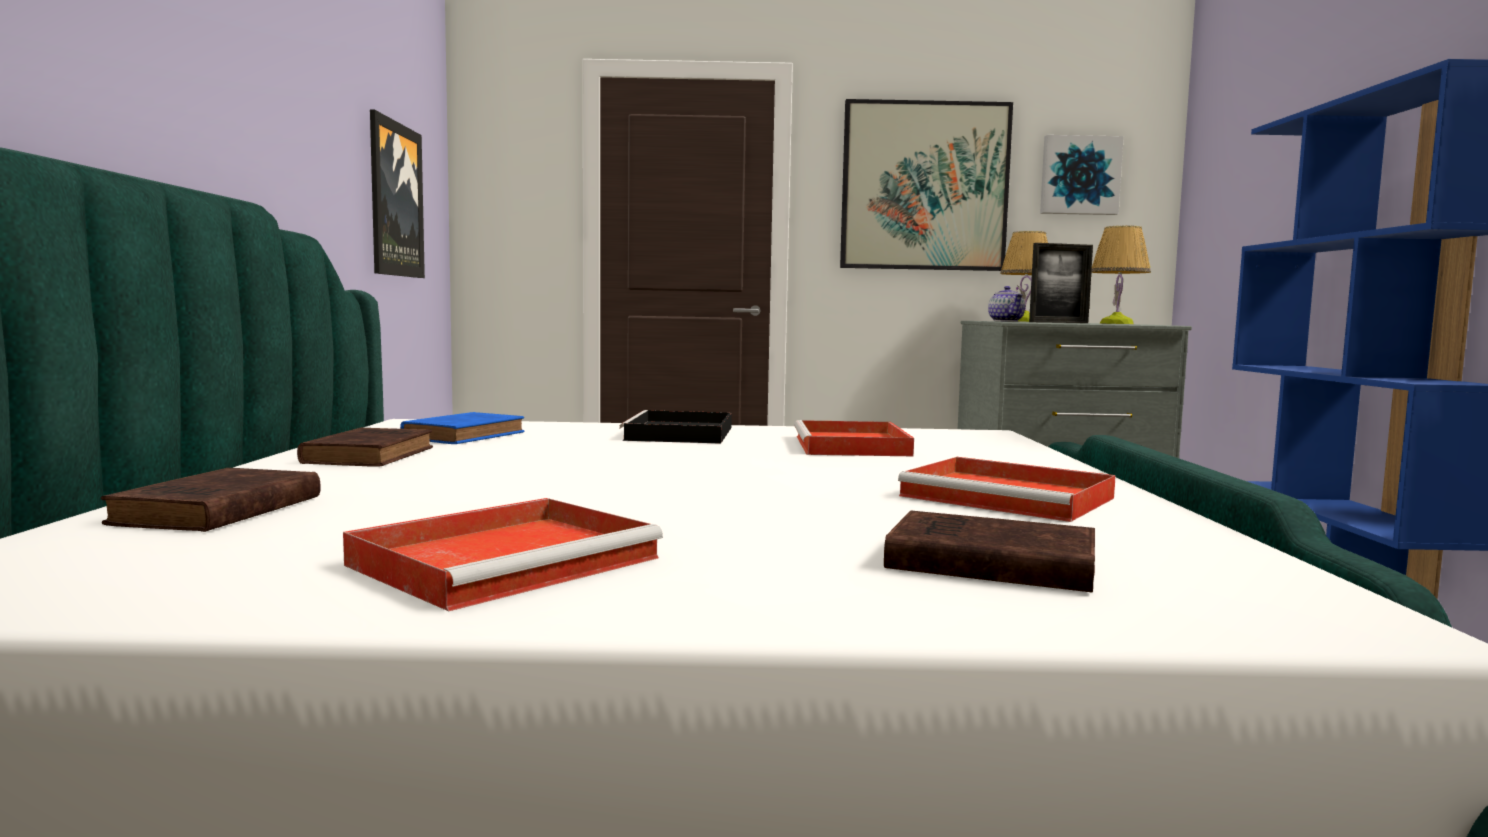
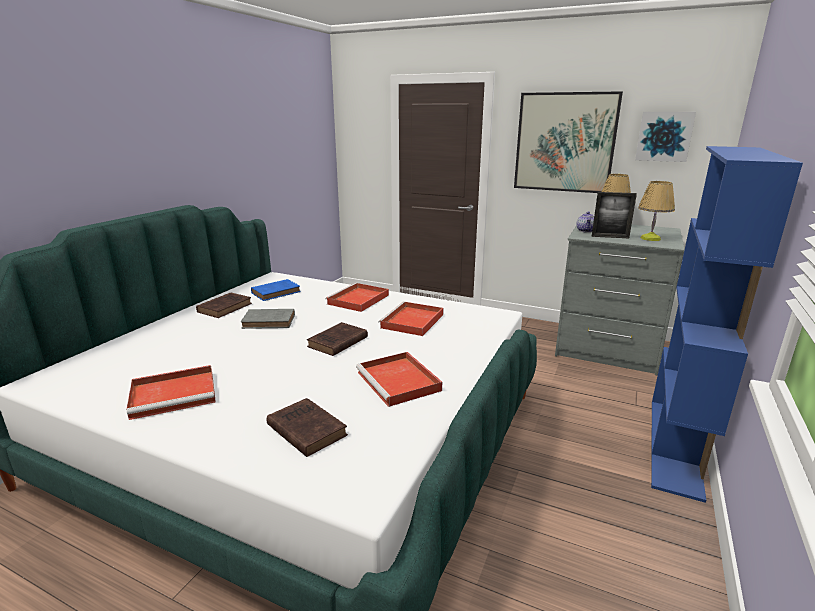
camera: 25 degrees right, 15 degrees up
(215, 511) = (139, 346): brown book -> brown book (336, 343)
(394, 200) = (293, 162): picture -> none
(537, 462) = (270, 321): none -> grey book
(680, 434) = (358, 300): black tray -> red tray

